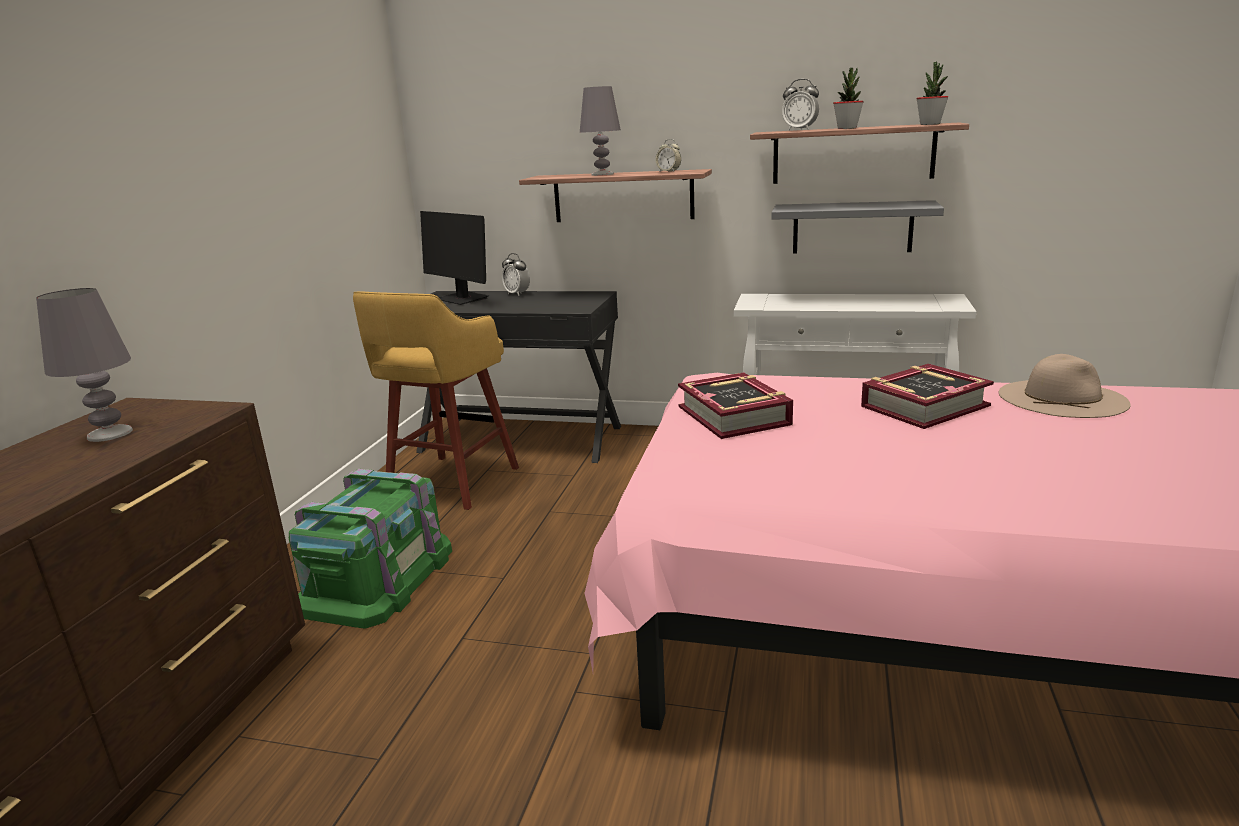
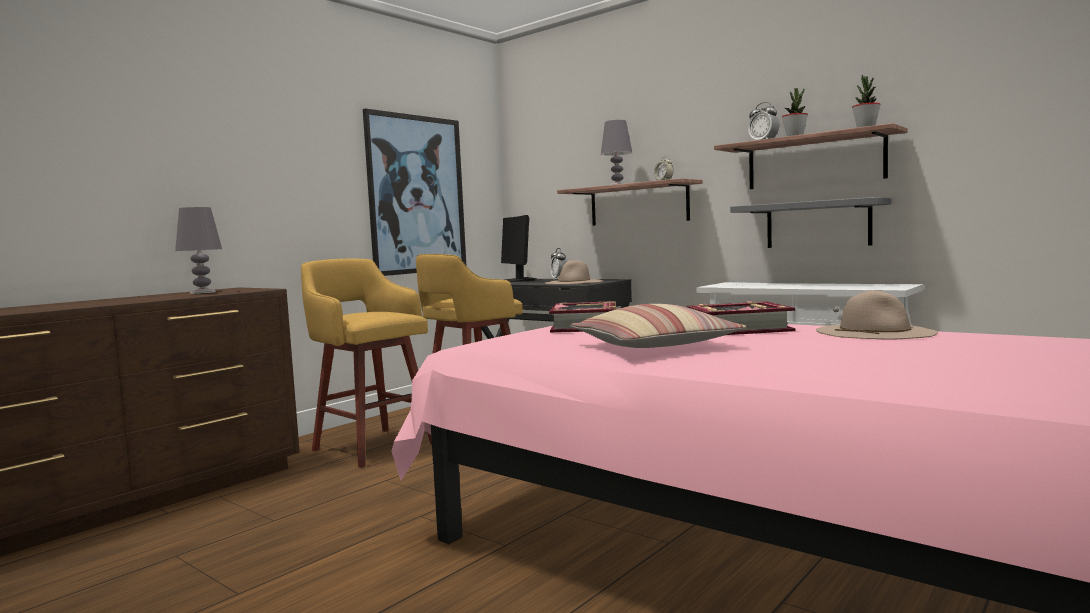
camera: 25 degrees right, 15 degrees down
(320, 194) = (416, 194): none -> picture
(377, 578) = (372, 446): green storage box -> yellow stool
(555, 303) = (574, 282): none -> beige hat
(909, 463) = (654, 346): none -> pillow

